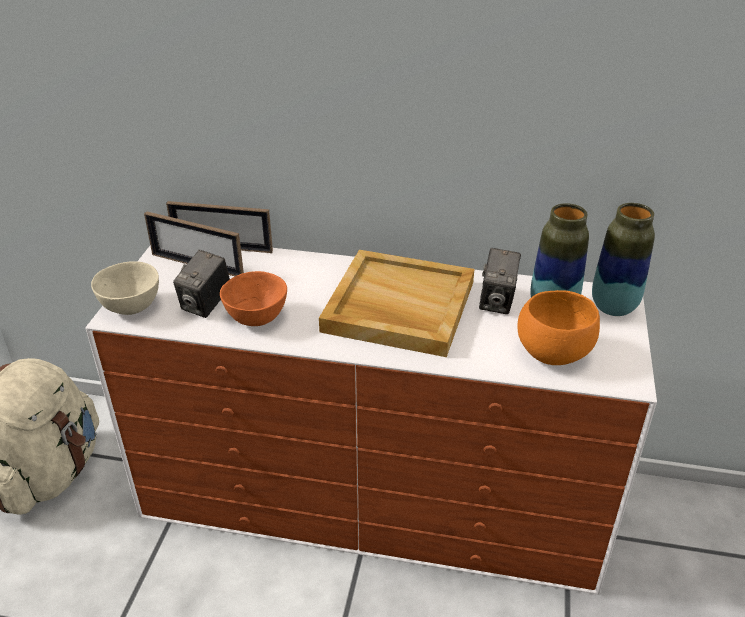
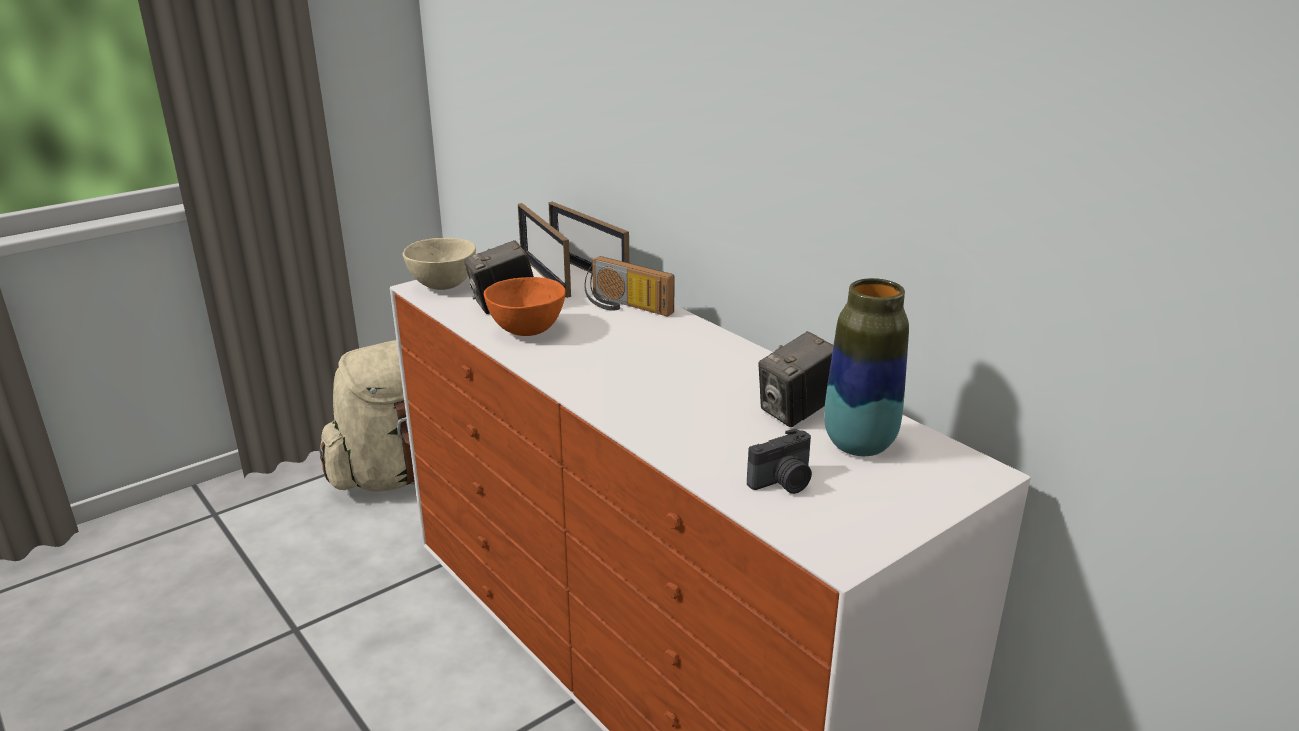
camera: 40 degrees right, 10 degrees down
(293, 268) = (625, 307): none -> radio
(397, 307) = (676, 373): beige tray -> none
(551, 353) = (783, 482): orange bowl -> camera
(613, 307) = (948, 477): vase -> none

